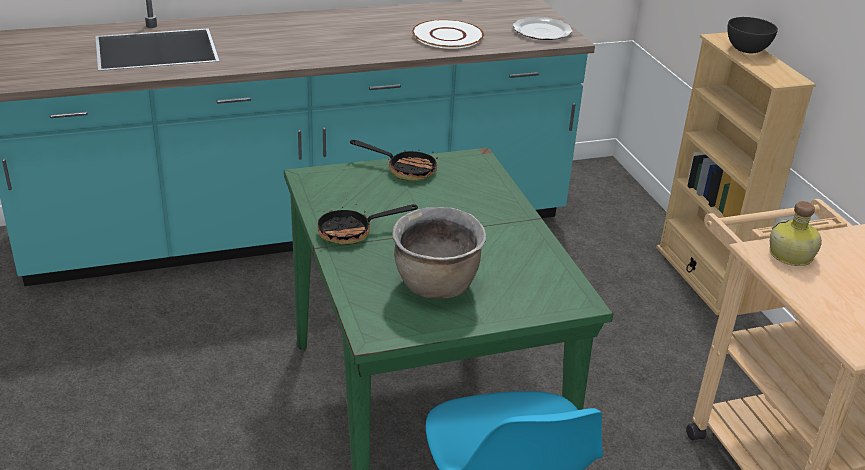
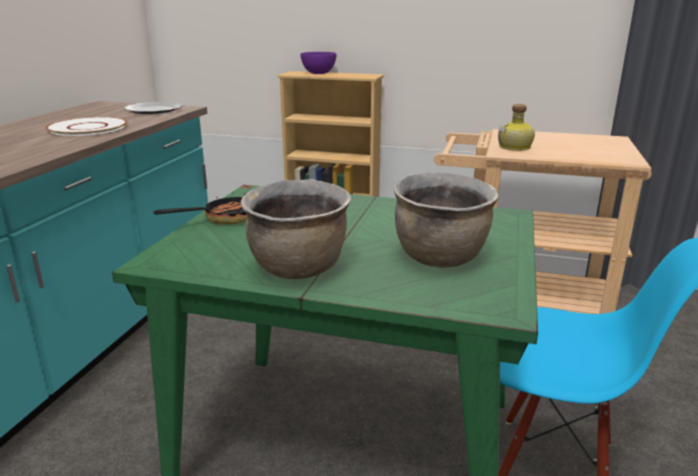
camera: 55 degrees left, 10 degrees down
(353, 232) = (299, 269): frying pan -> brown cooking pot
(746, 50) = (318, 73): grey bowl -> purple bowl

